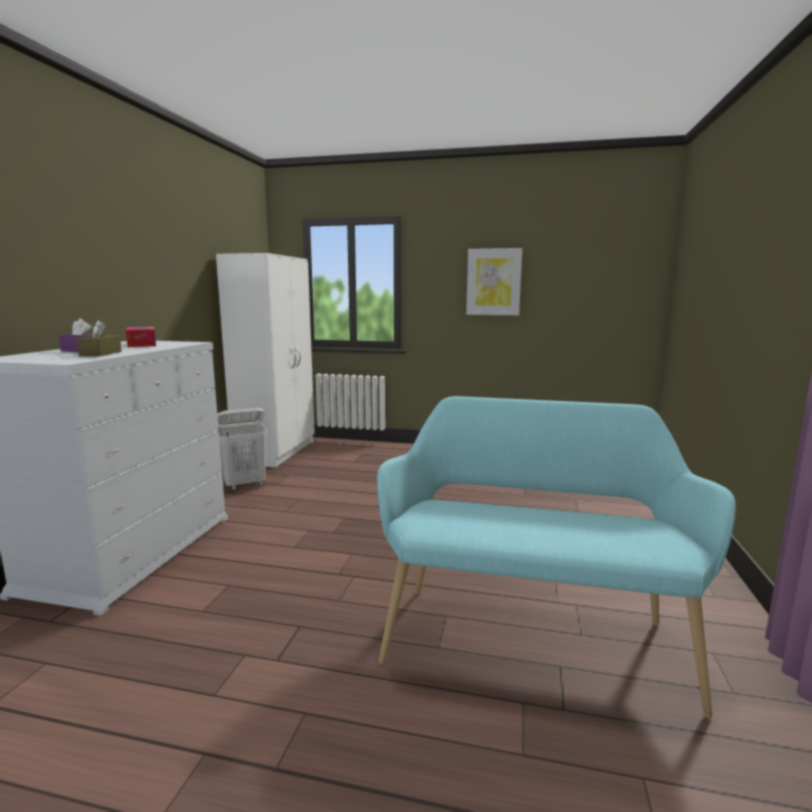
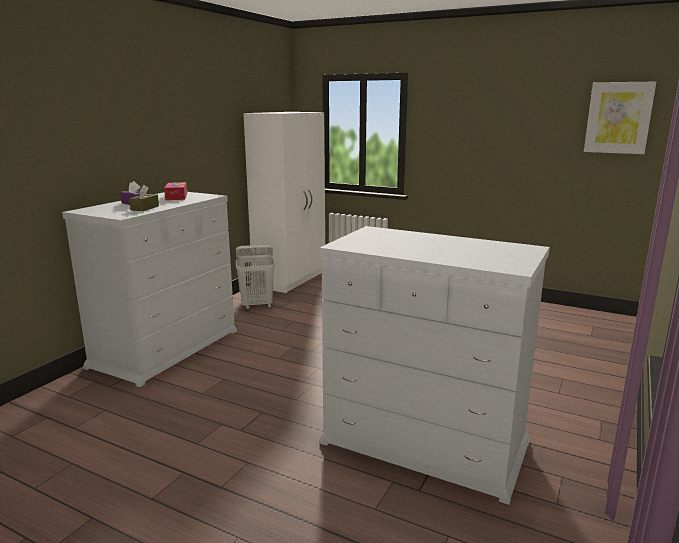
camera: 15 degrees right, 5 degrees up
(493, 282) = (490, 136): picture -> picture (618, 118)
(532, 635) = (425, 443): turquoise bench -> white dresser

